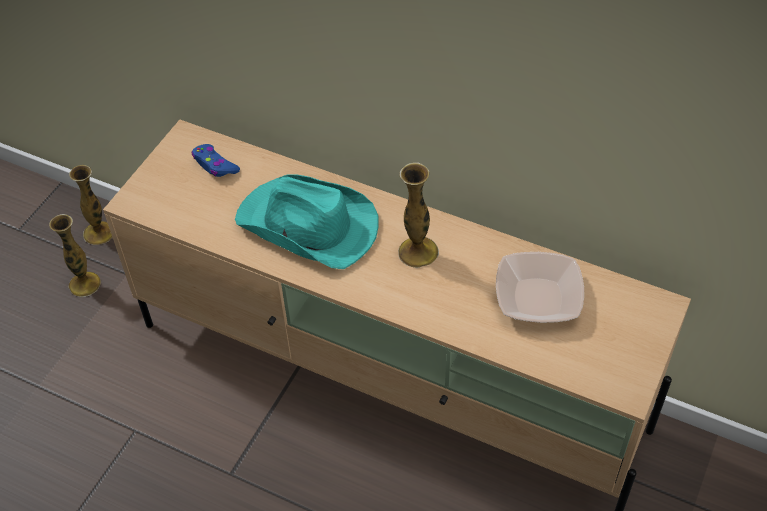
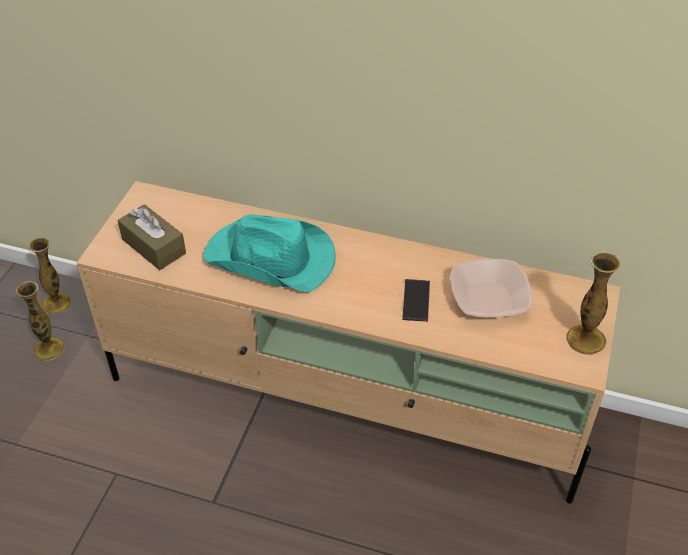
camera: 10 degrees left, 5 degrees down
(186, 198) = (154, 246): none -> brown tissue box
(215, 165) = (175, 216): blue game controller -> none
(418, 252) = (374, 271): vase -> vase (585, 339)
(457, 291) = (416, 300): none -> phone

